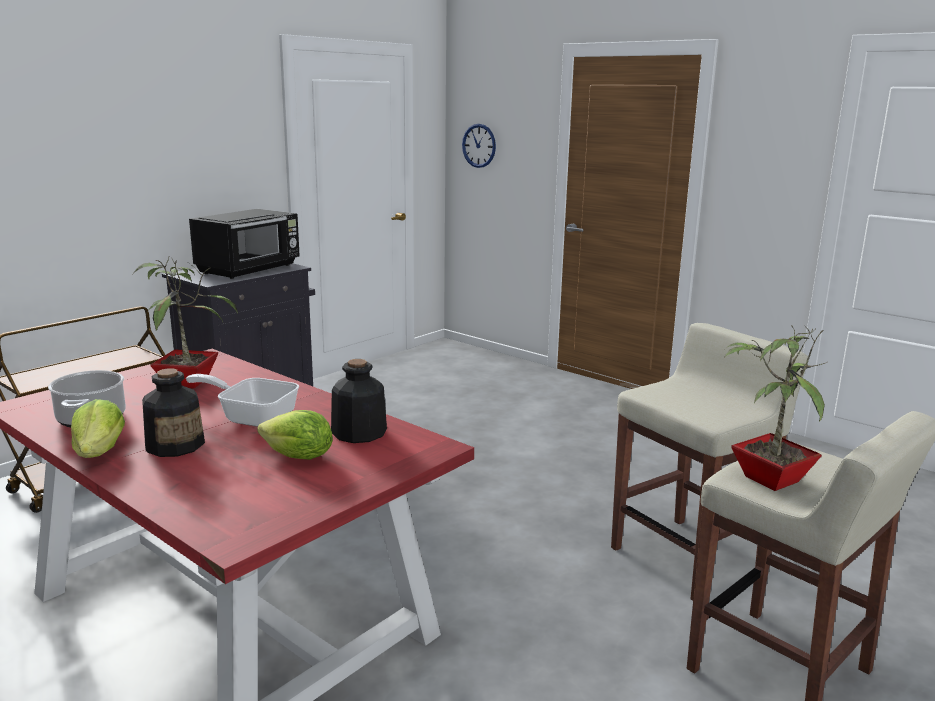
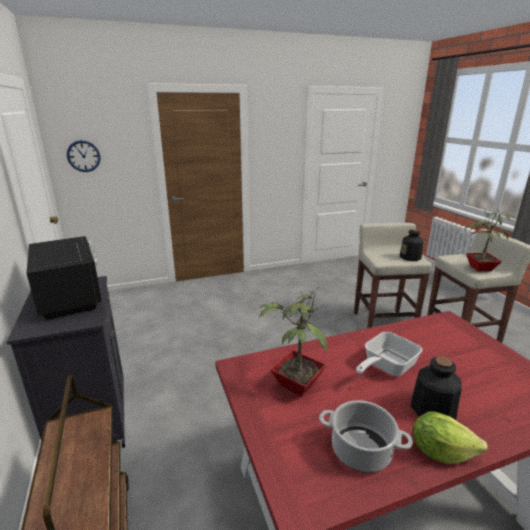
camera: 60 degrees left, 5 degrees up
(299, 457) = (459, 362): lettuce -> none
(358, 433) = (424, 336): bottle -> bottle (410, 257)

